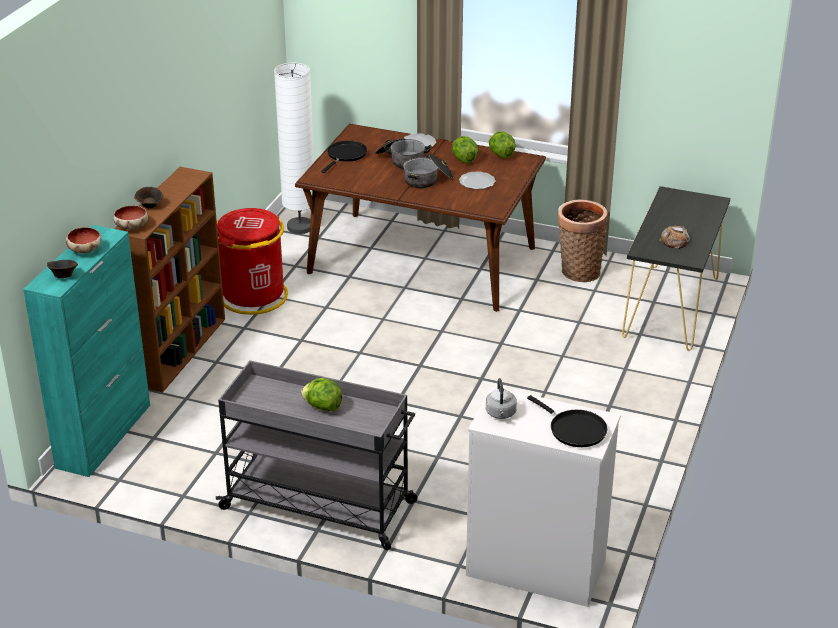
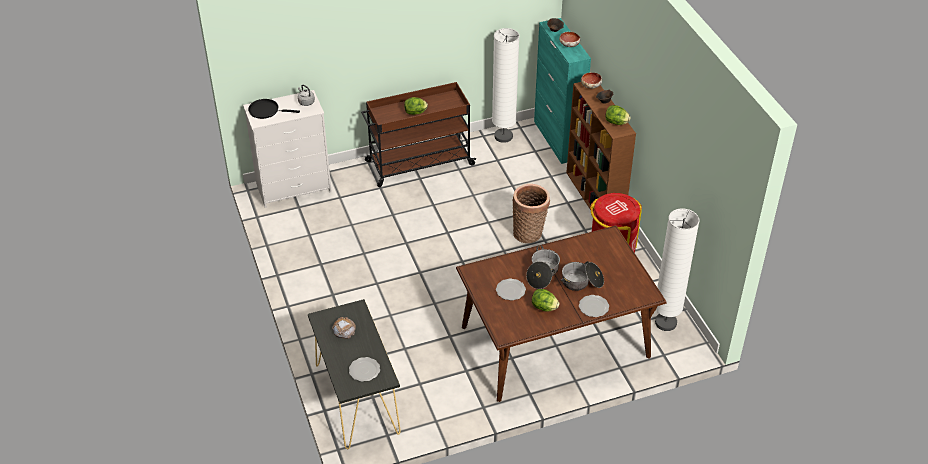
camera: 140 degrees right, 10 degrees up
(159, 479) = (503, 136): none -> white floor lamp
(320, 506) = (418, 163): grey cart -> brown cart
(345, 155) = (621, 266): black frying pan -> none
(500, 155) = (526, 328): lettuce -> lettuce (616, 123)
(578, 271) = (446, 396): basket -> basket (529, 233)
(684, 206) = (364, 370): none -> plate

